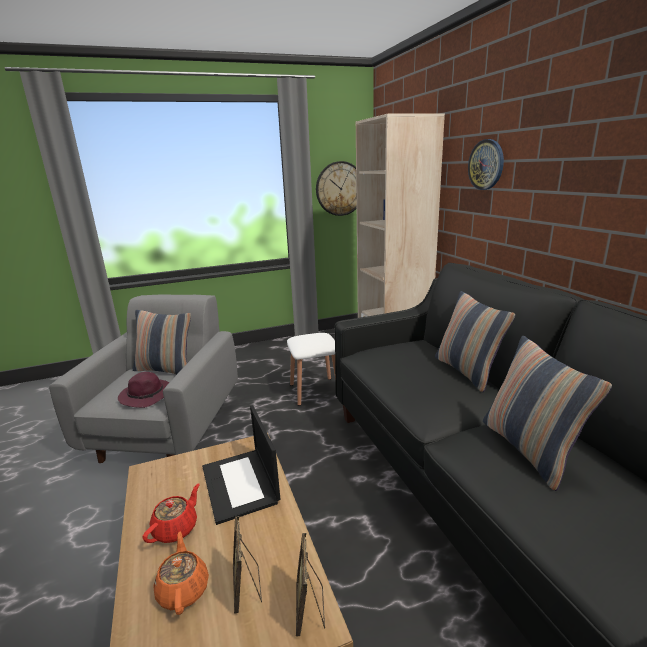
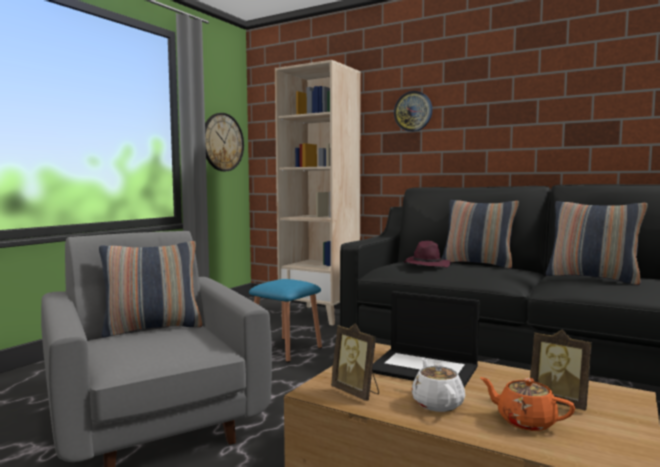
camera: 40 degrees left, 15 degrees down
(147, 396) = (185, 345): purple hat -> purple hat (426, 265)
(176, 528) = (437, 403): red teapot -> white teapot
(310, 609) = (611, 392): picture frame -> picture frame (356, 392)
(315, 391) = (286, 349): white stool -> blue stool

